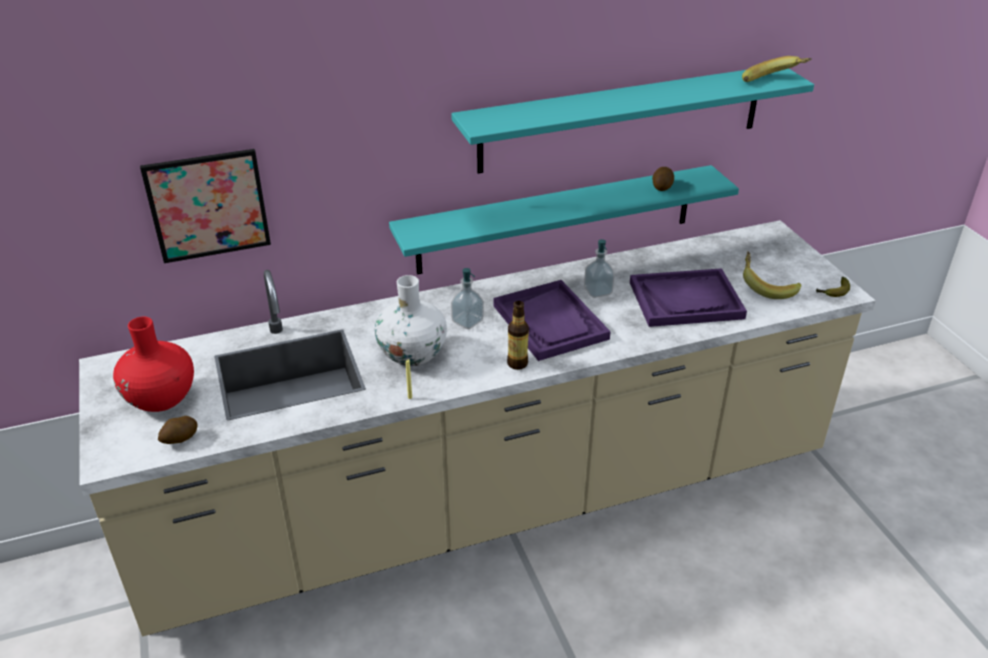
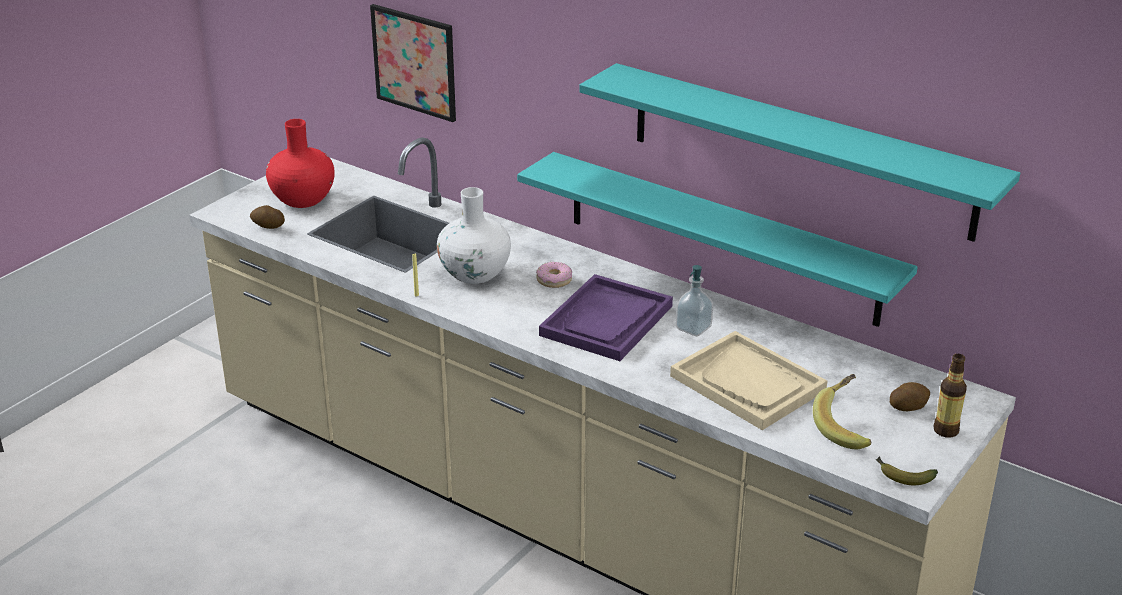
camera: 55 degrees right, 5 degrees down
(467, 321) = (554, 280): soap dispenser -> donut
(517, 363) = (522, 327): bottle -> bottle (946, 430)
(662, 187) = (817, 252): potato -> potato (908, 406)
(686, 300) = (748, 383): purple tray -> beige tray
(774, 83) = (950, 179): banana -> none

